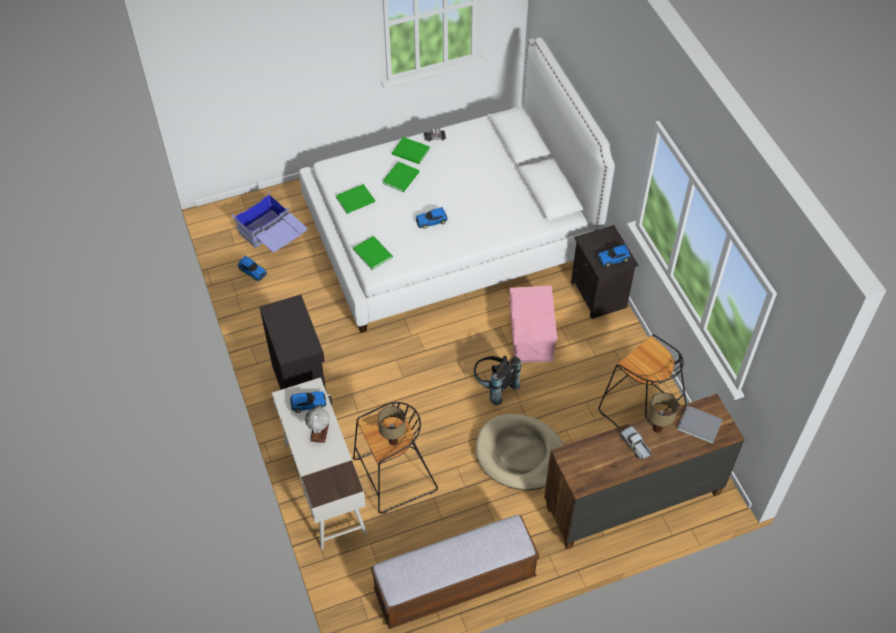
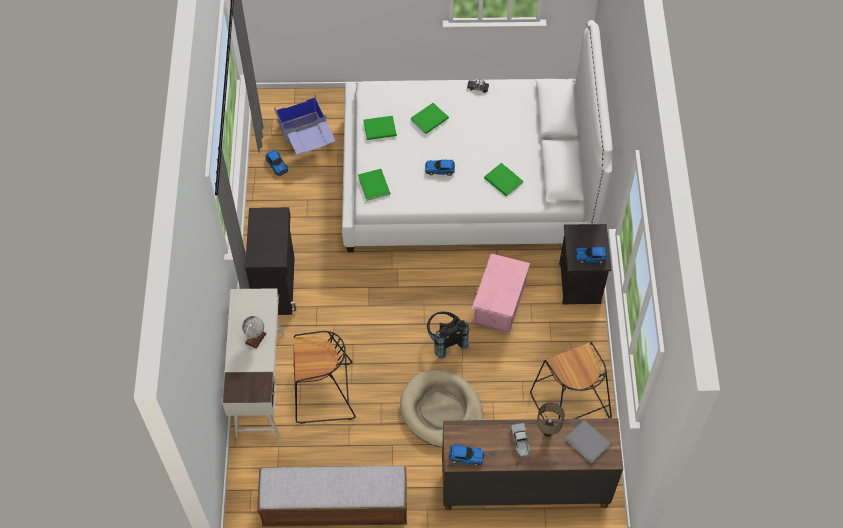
camera: 20 degrees right, 5 degrees up
(307, 403) = (256, 308): toy car -> toy car (465, 456)
(393, 441) = (316, 366): table lamp -> none
(411, 152) = (450, 97): green book -> green book (503, 181)

